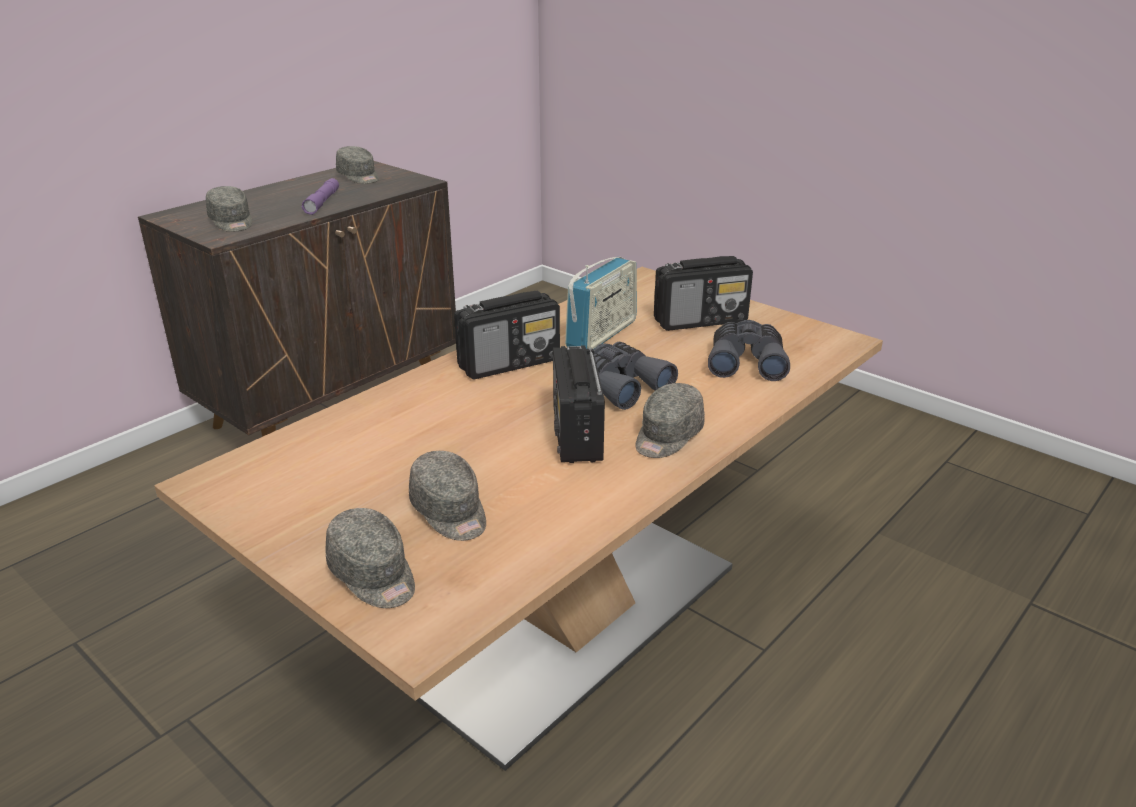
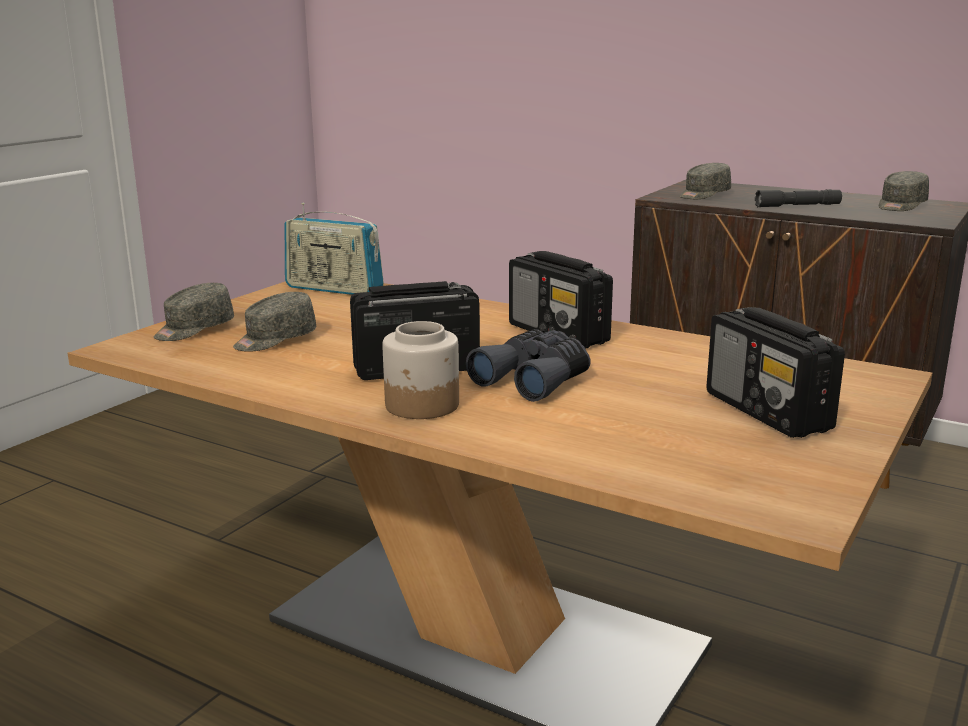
camera: 80 degrees right, 10 degrees down
(322, 202) = (797, 206): purple flashlight -> grey flashlight
(602, 334) = (666, 364): radio -> radio (334, 289)
(667, 436) = (422, 405): grey cap -> jar
(746, 361) = (651, 442): grey binoculars -> none

